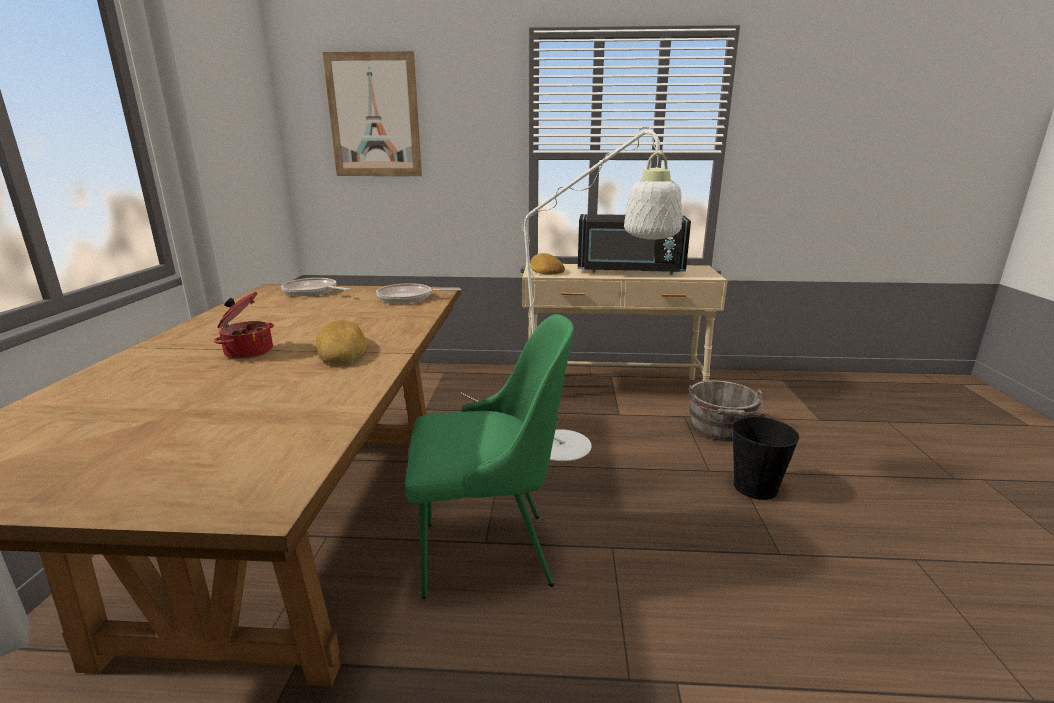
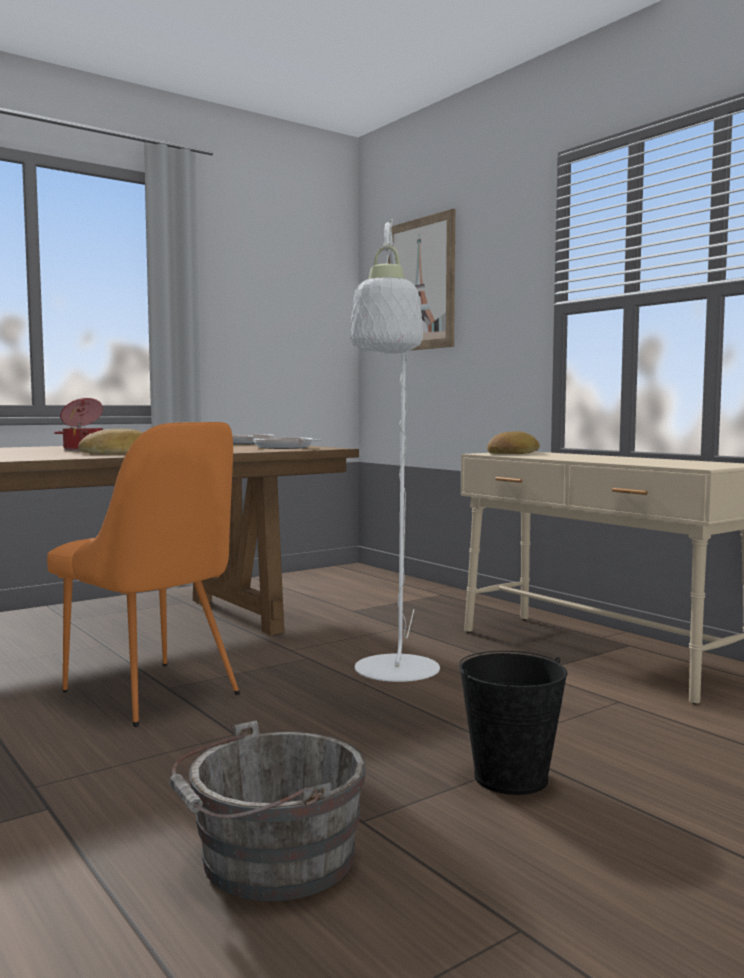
camera: 50 degrees right, 15 degrees down
(487, 552) = (153, 693): green chair -> orange chair
(630, 271) = (611, 459): black microwave -> none
(720, 429) = (635, 727): grey bucket -> grey bucket (270, 860)

